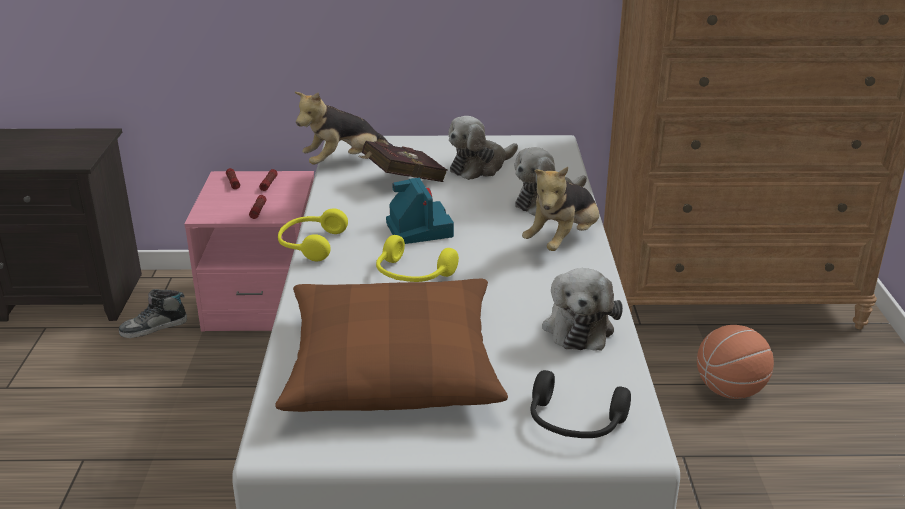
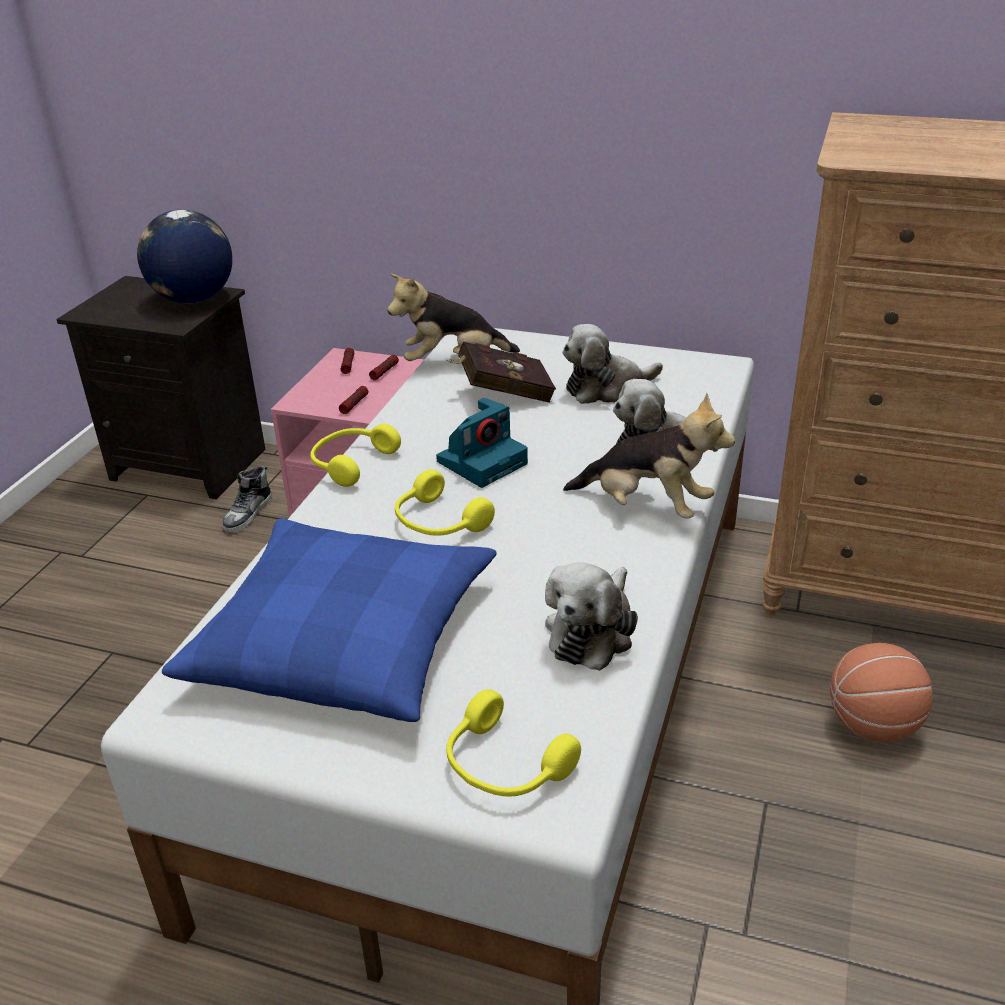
camera: 20 degrees right, 5 degrees up
(78, 140) = (193, 299): none -> globe
(154, 327) = (248, 514): shoe -> shoe turned 60 degrees counterclockwise
(392, 365) = (344, 639): brown pillow -> blue pillow
(418, 228) = (483, 461): camera -> camera turned 45 degrees clockwise
(563, 241) = (646, 506): plush toy -> plush toy turned 120 degrees counterclockwise
(574, 423) = (504, 766): black headphones -> yellow headphones

